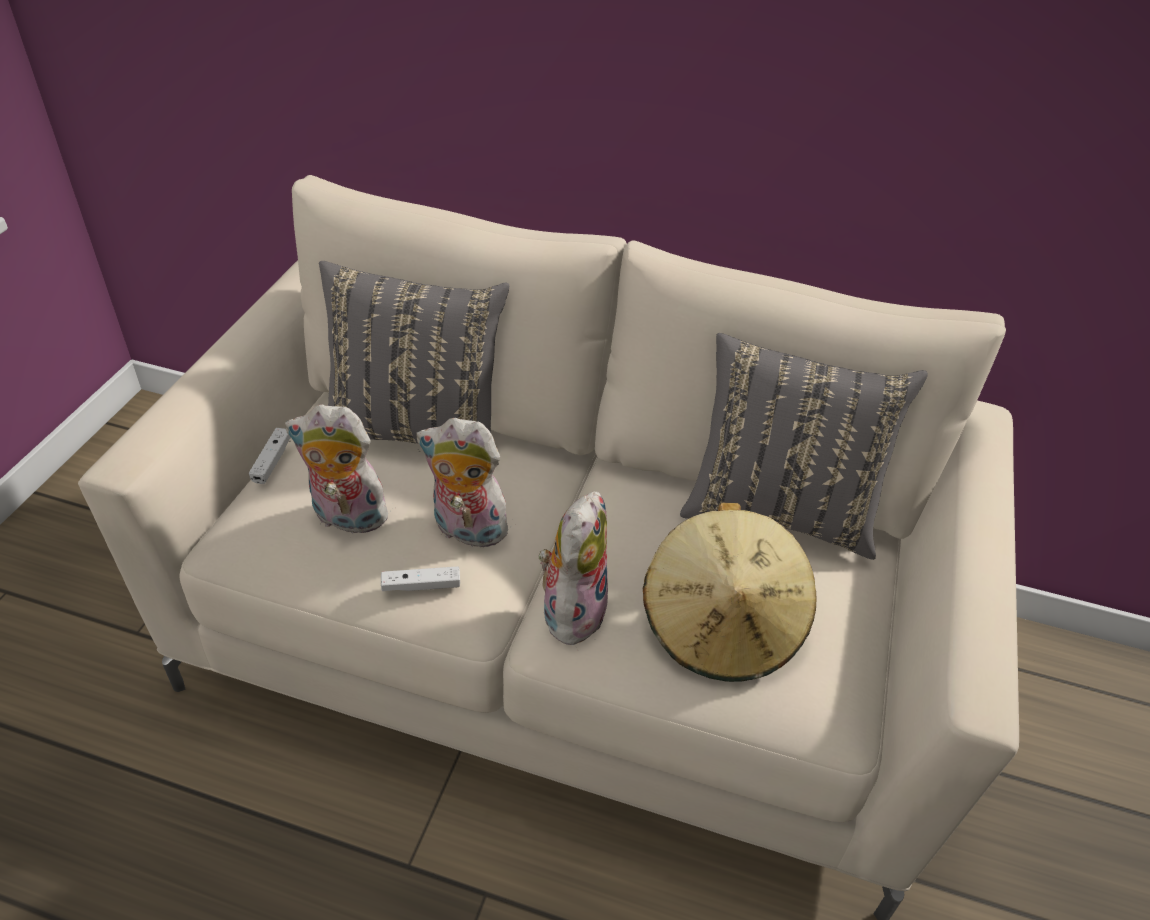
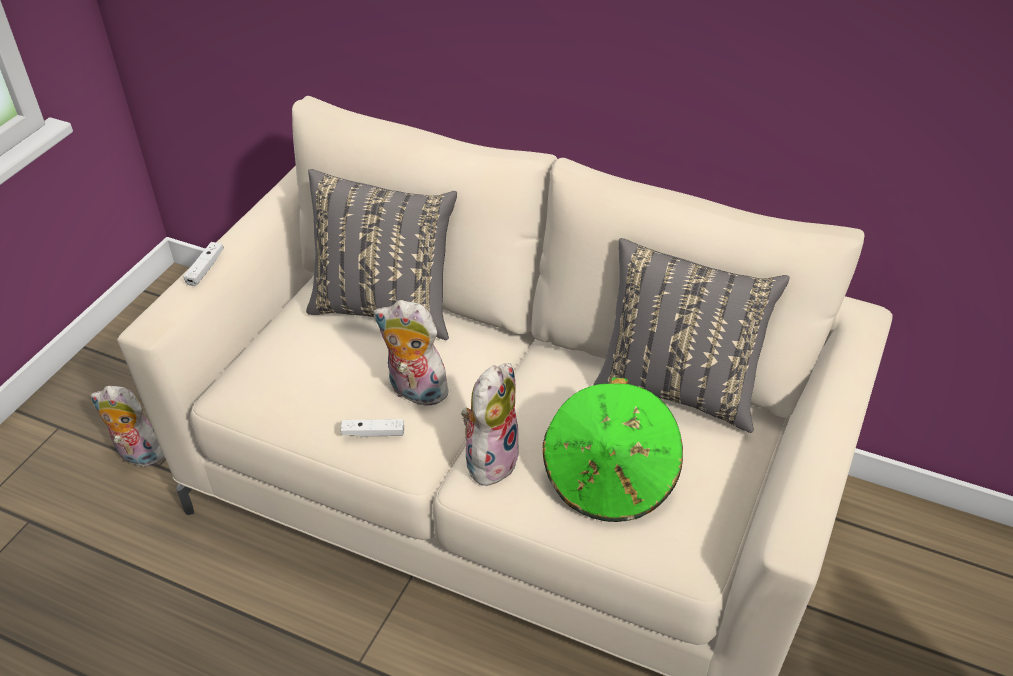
camera: 10 degrees right, 0 degrees up
(272, 461) = (267, 328): white game controller -> white game controller (205, 268)
(346, 518) = (320, 377): plush toy -> plush toy (137, 455)
(722, 626) = (611, 478): beige hat -> green hat

